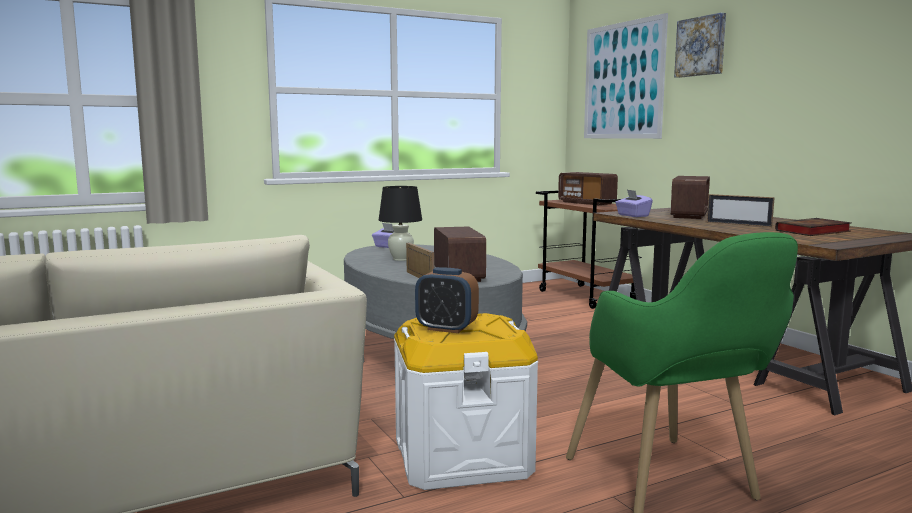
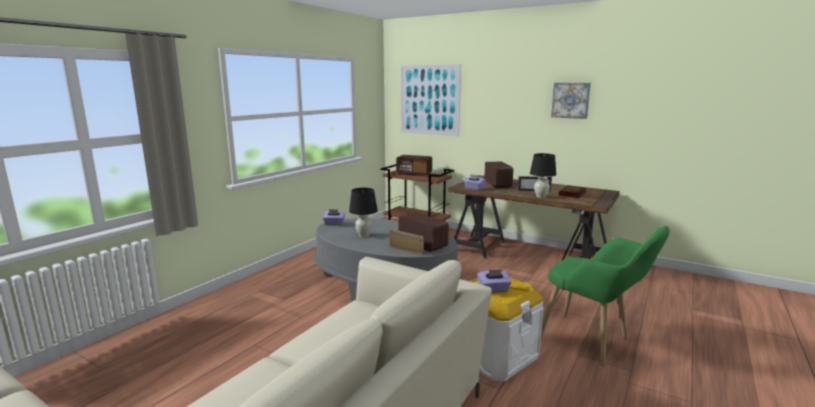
camera: 30 degrees left, 5 degrees up
(446, 328) = (493, 290): alarm clock -> purple tissue box
(701, 46) = (484, 86): picture -> picture (570, 100)
(733, 229) = (541, 196): none -> black table lamp

